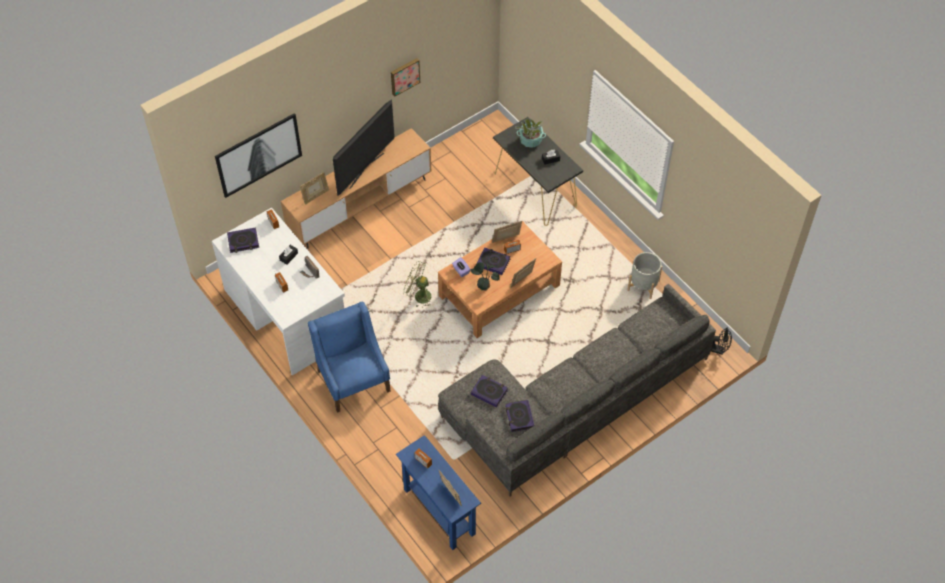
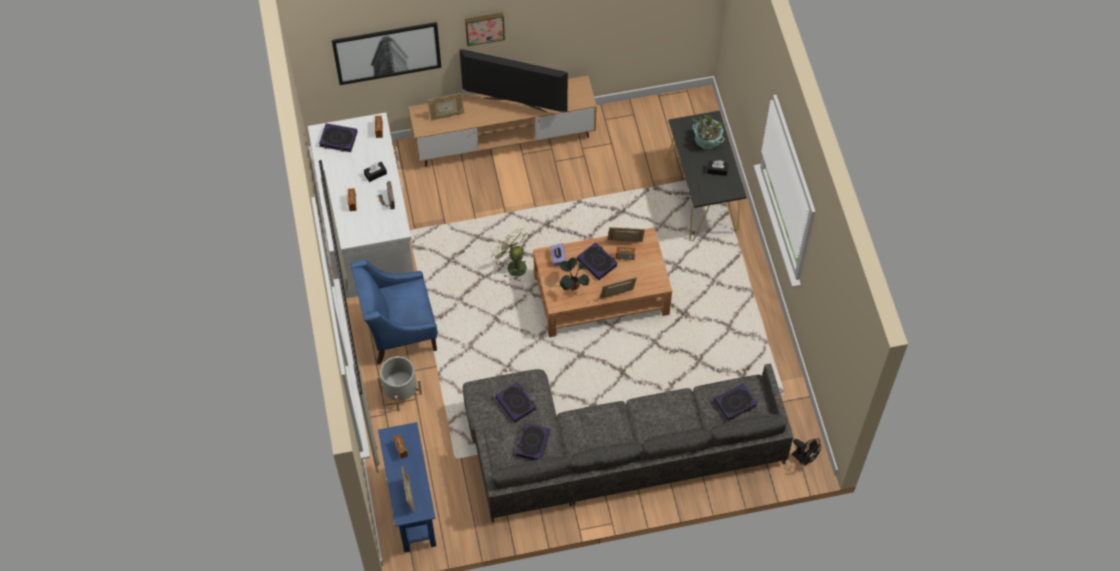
camera: 25 degrees right, 5 degrees up
(353, 380) = (399, 329): blue armchair -> blue armchair turned 105 degrees counterclockwise
(366, 170) = (514, 105): television -> television turned 135 degrees counterclockwise
(404, 76) = (585, 19): picture -> picture (484, 27)
(643, 285) = (761, 351): grey planter -> grey planter (401, 392)
(657, 324) = (735, 403): none -> book

